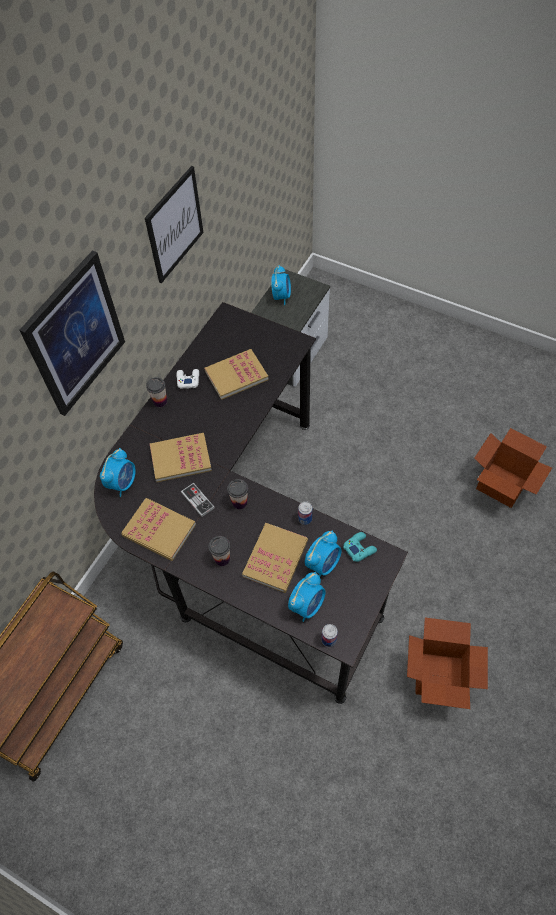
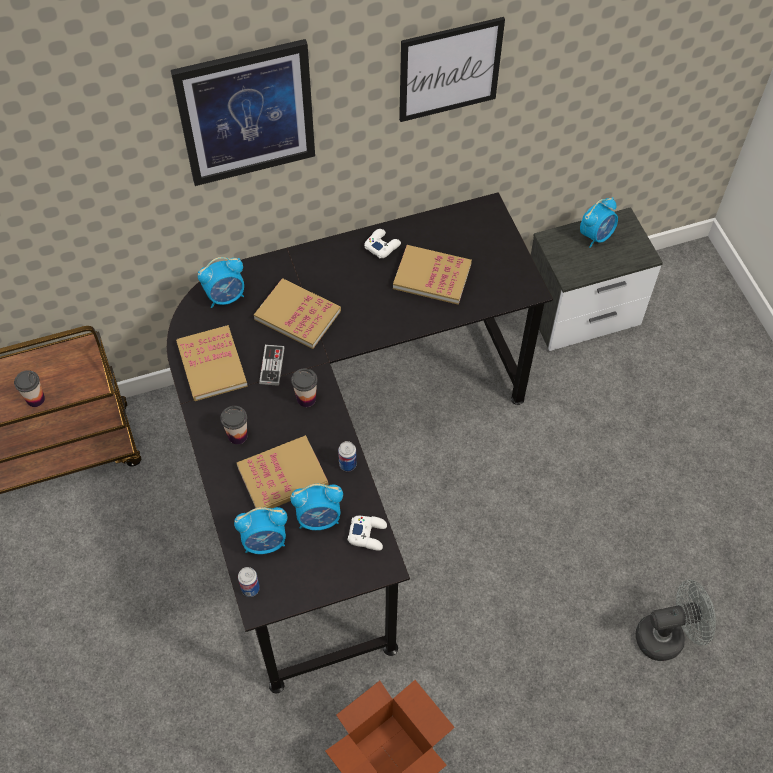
camera: 40 degrees right, 0 degrees up
(160, 401) = (335, 246): cup -> cup (35, 399)
(359, 548) = (368, 534): turquoise game controller -> white game controller
(501, 485) = (667, 636): cardboard box -> grey fan

